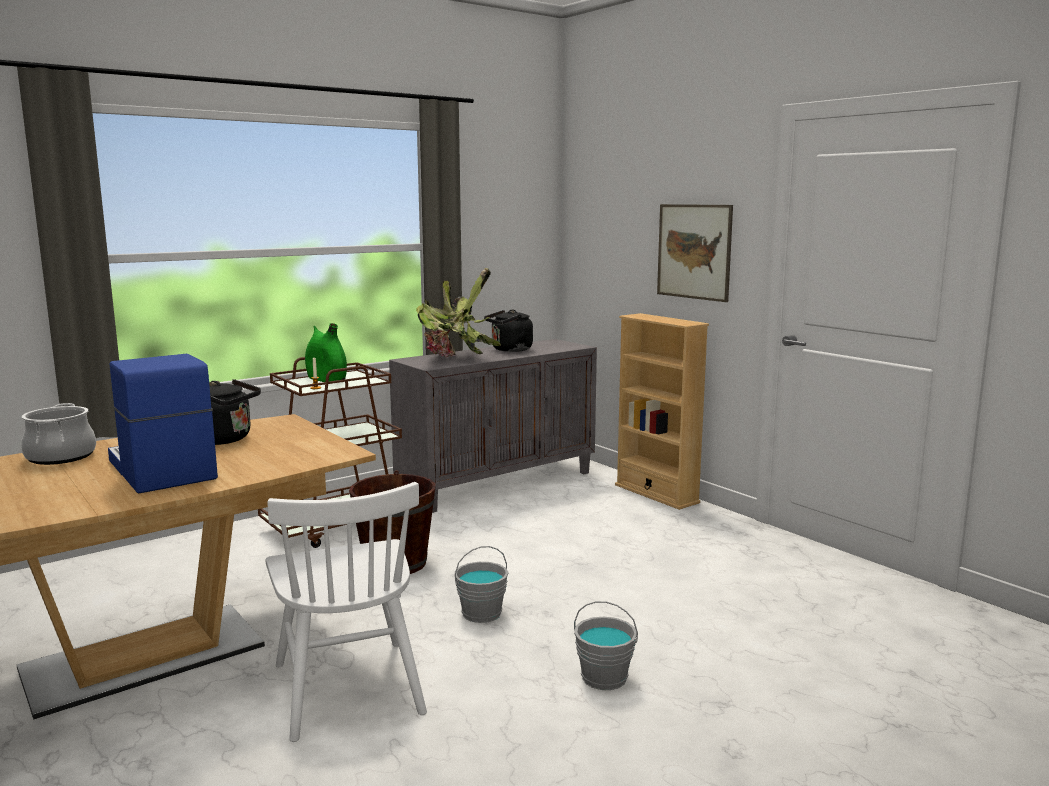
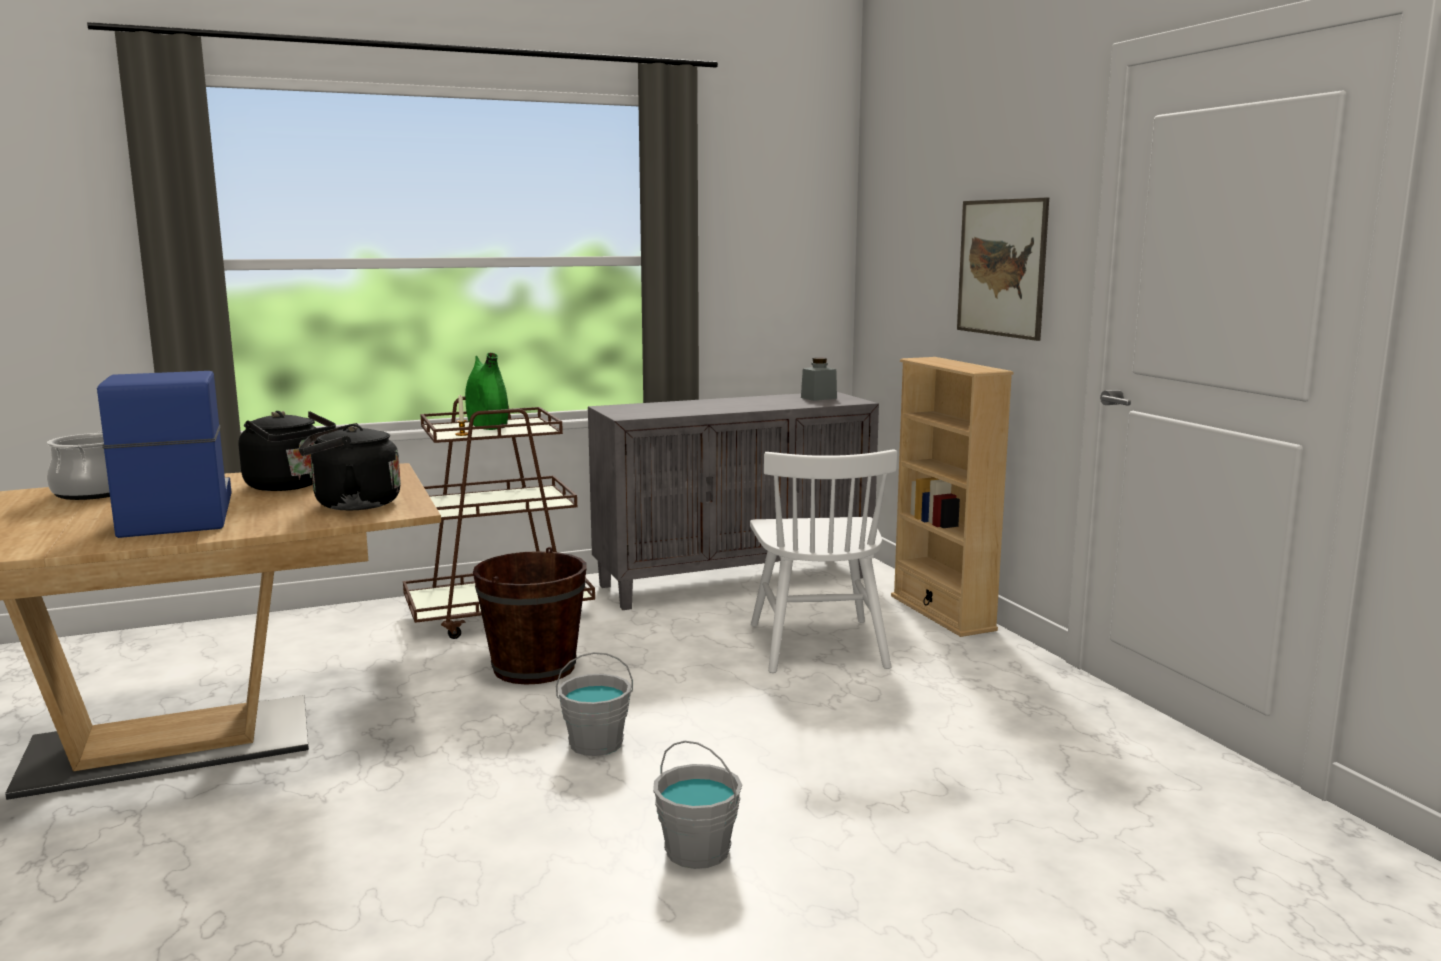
camera: 15 degrees right, 0 degrees up
(348, 688) = (366, 815): white chair -> white chair (817, 645)
(456, 359) = (671, 409): potted plant -> none
(509, 350) = (755, 401): black kettle -> black kettle (351, 505)
(550, 345) = (818, 398): none -> grey jar

